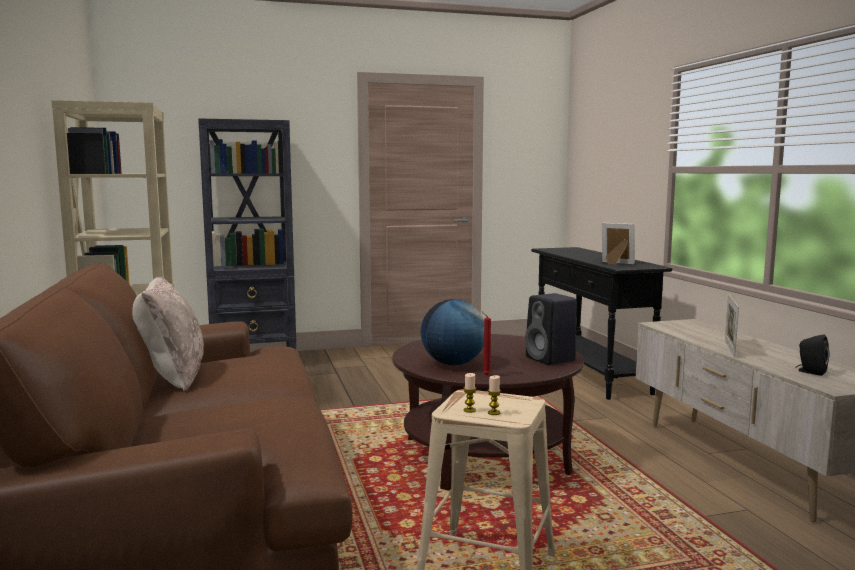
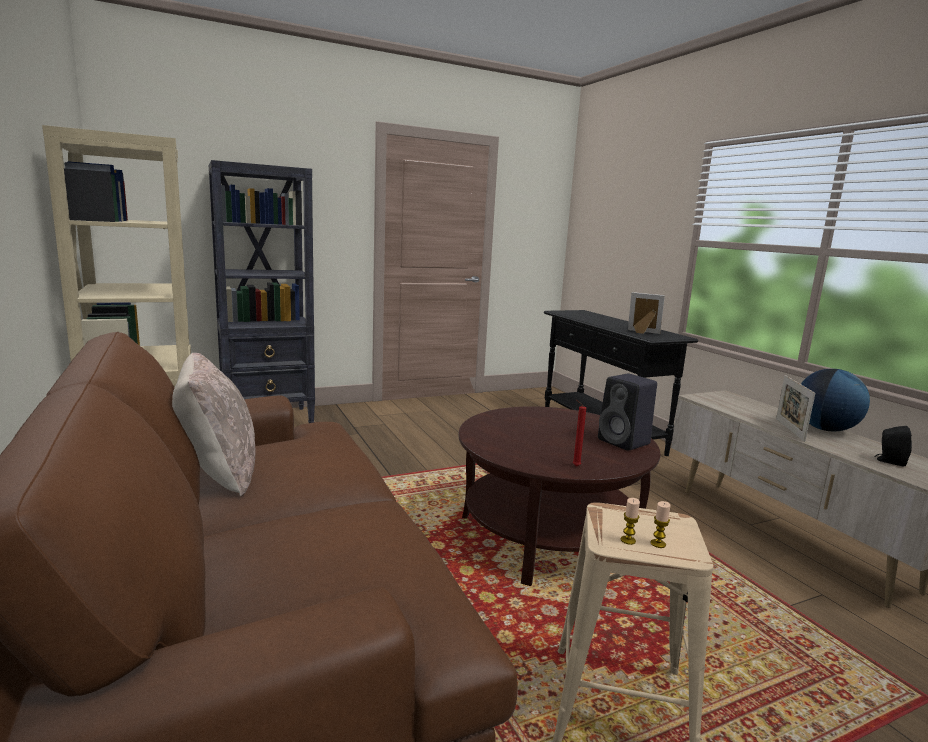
camera: 10 degrees left, 5 degrees up
(453, 364) = (531, 450): globe -> globe (825, 429)

